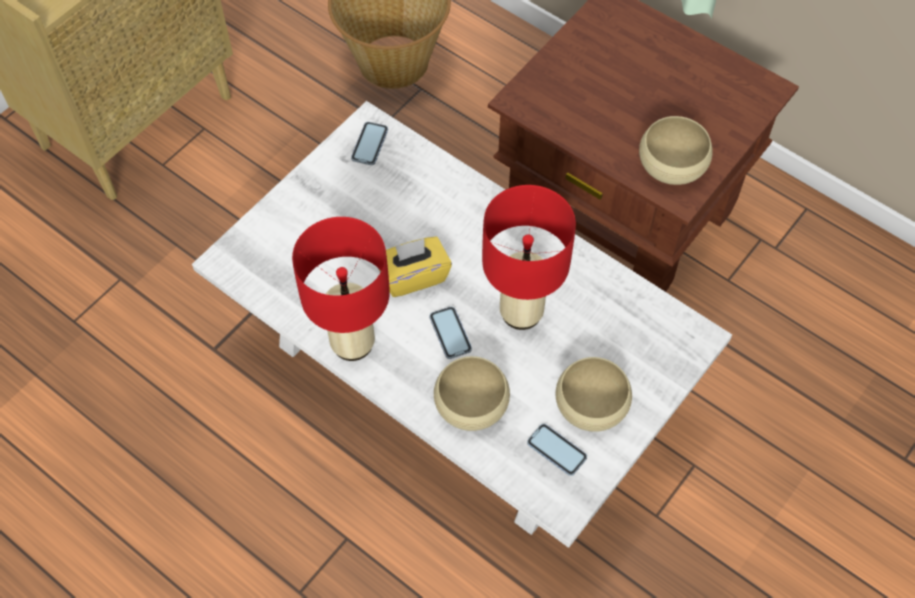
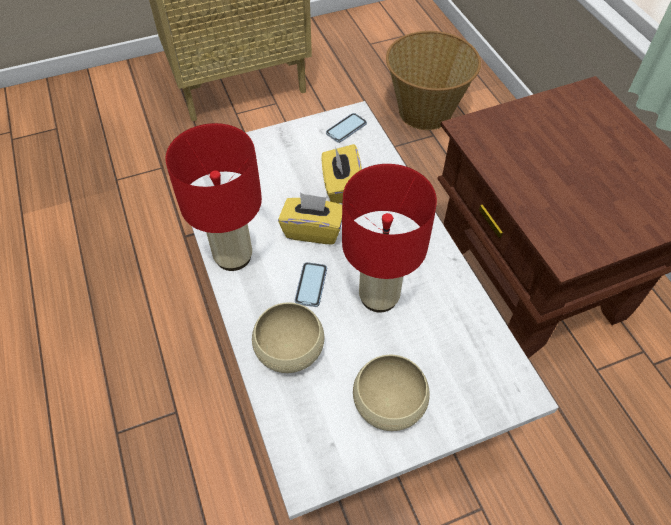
camera: 30 degrees right, 5 degrees down
(410, 215) = (341, 187): none -> yellow tissue box
(556, 450) = (333, 425): phone -> none
(672, 163) = (574, 228): beige bowl -> none

